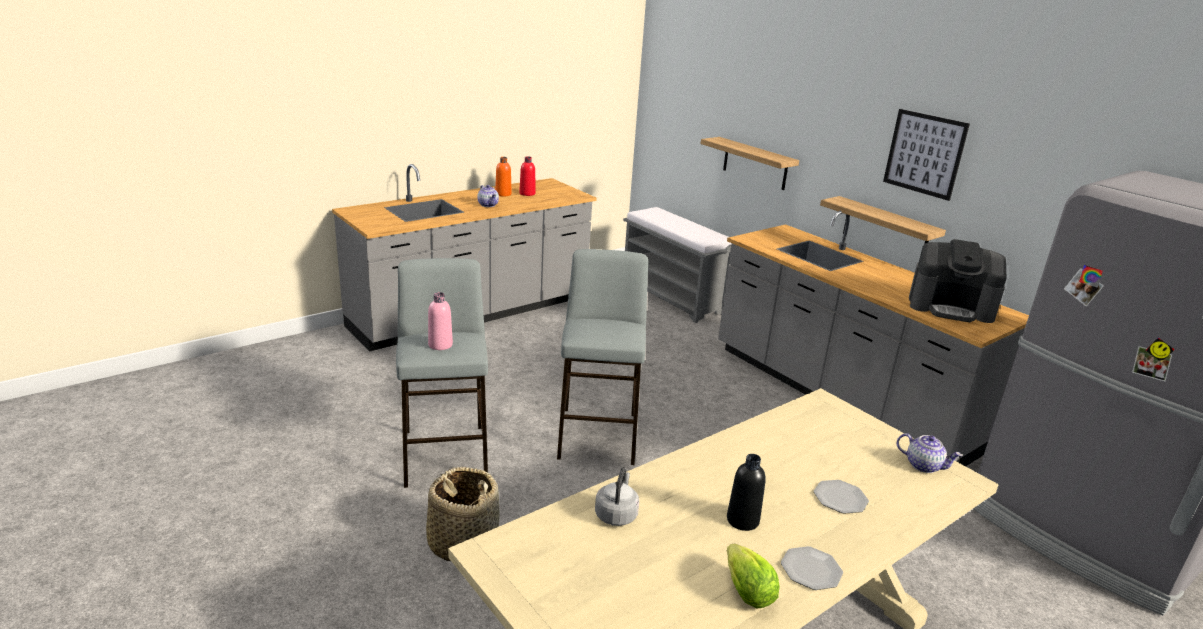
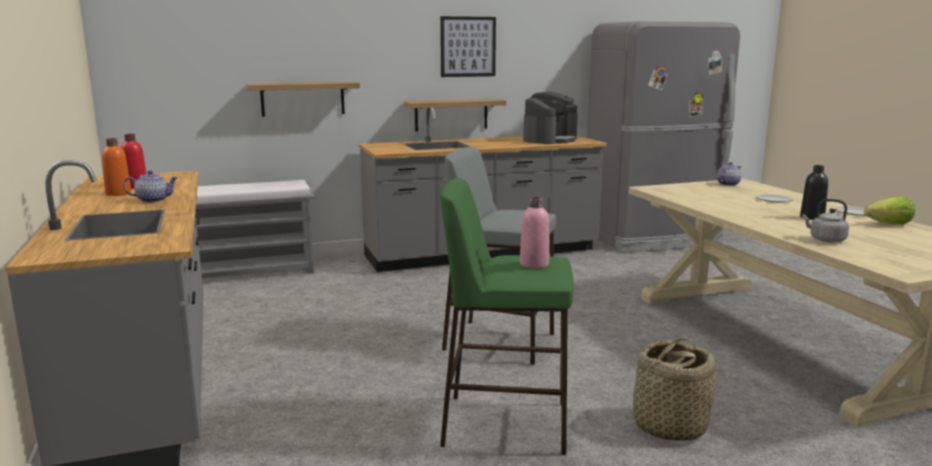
camera: 70 degrees left, 10 degrees down
(445, 454) = (504, 423): grey stool -> green stool

